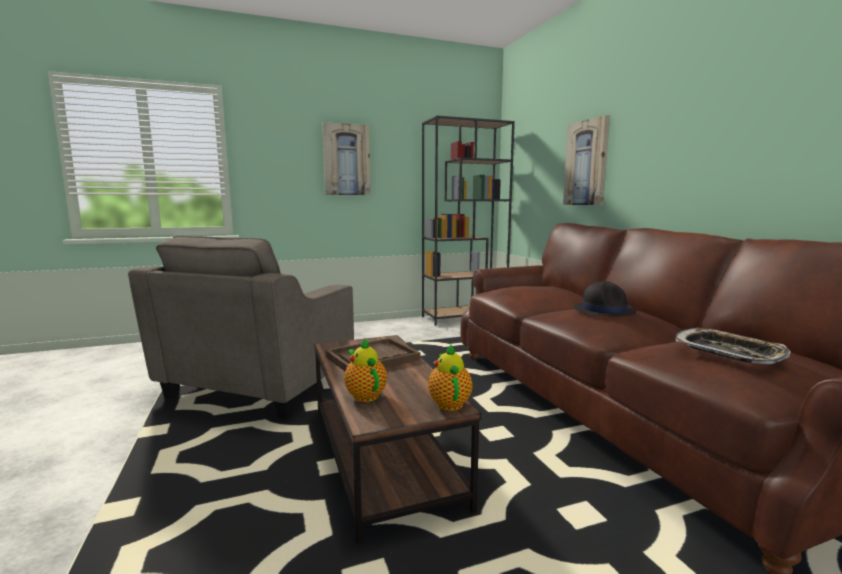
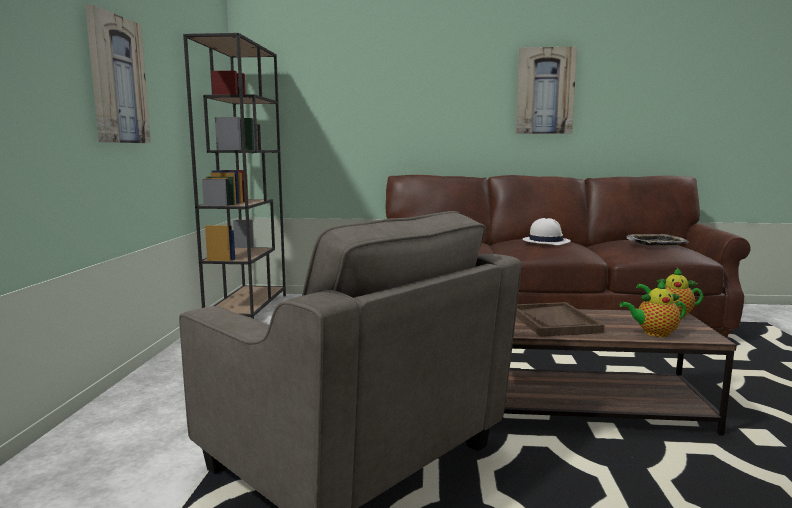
camera: 65 degrees left, 0 degrees up
(586, 163) = (399, 115): picture -> picture (545, 91)
(604, 310) = (545, 241): black hat -> white hat

